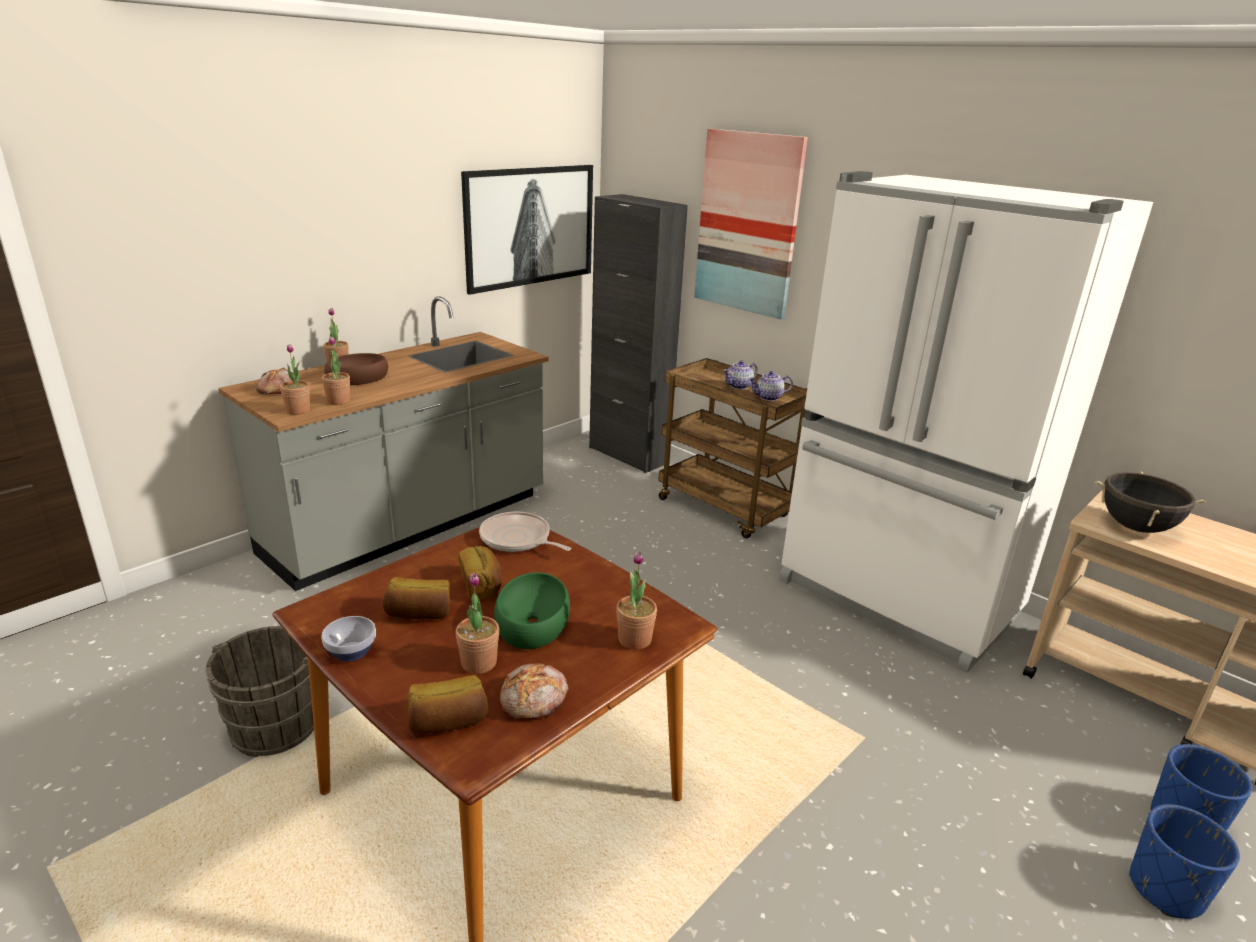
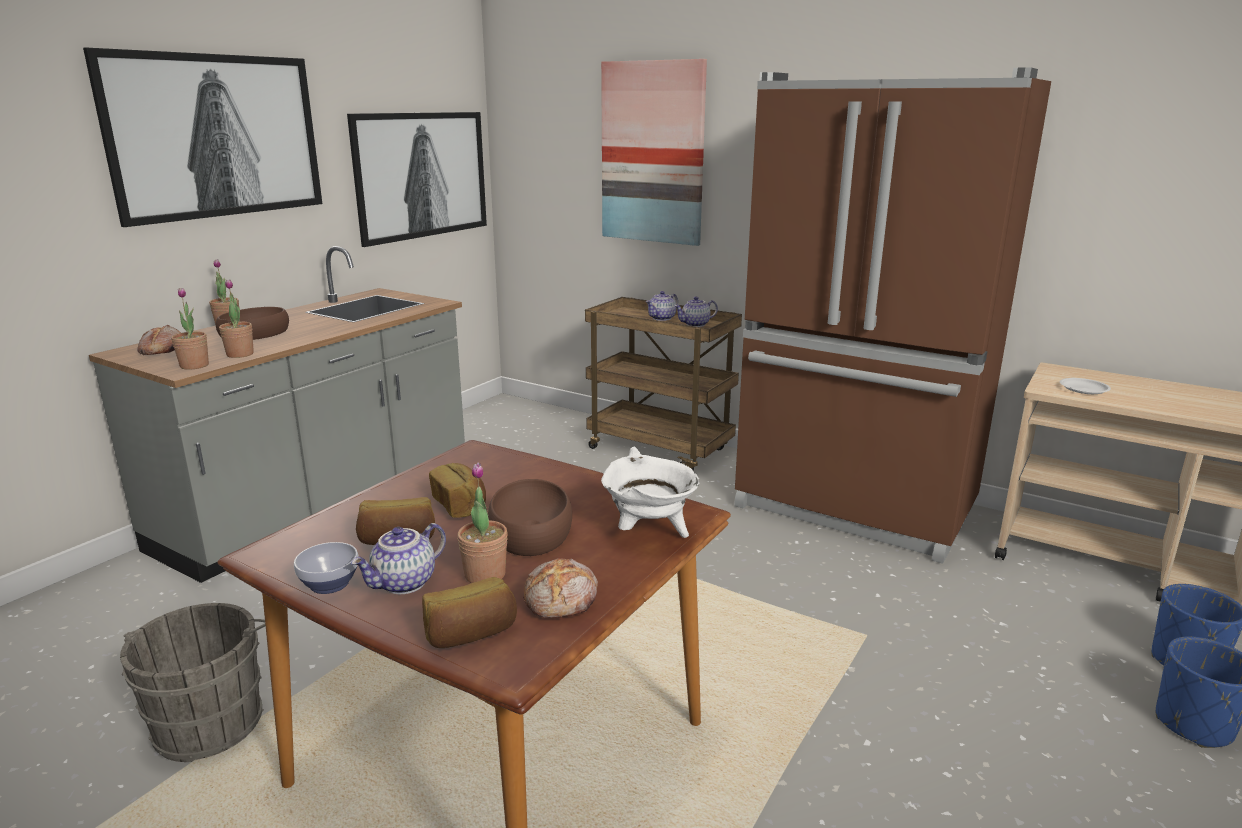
camera: 10 degrees left, 5 degrees down
(339, 196) = (217, 136): none -> picture
(410, 661) = (404, 584): none -> teapot
(518, 539) = (484, 461): frying pan -> none
(533, 622) = (532, 531): green bowl -> brown bowl
(628, 455) = (545, 412): black cabinet -> none
(635, 639) = (649, 532): potted plant -> white cooking pot
(896, 599) = (853, 509): white fridge -> brown fridge
(1135, 527) = (1083, 389): black cooking pot -> white plate

